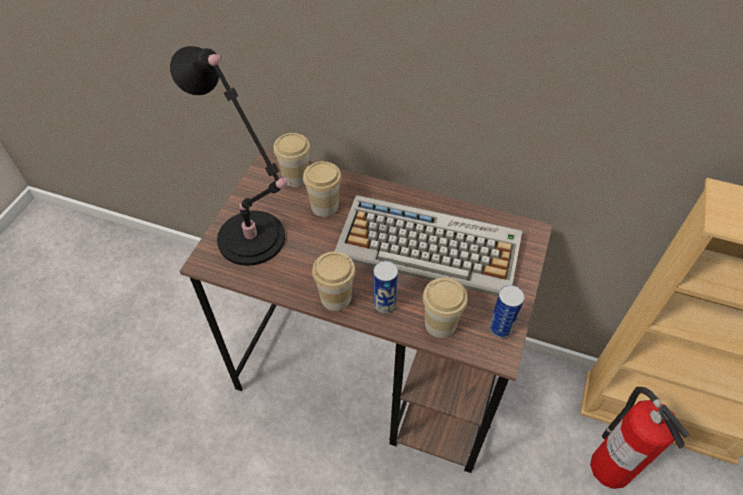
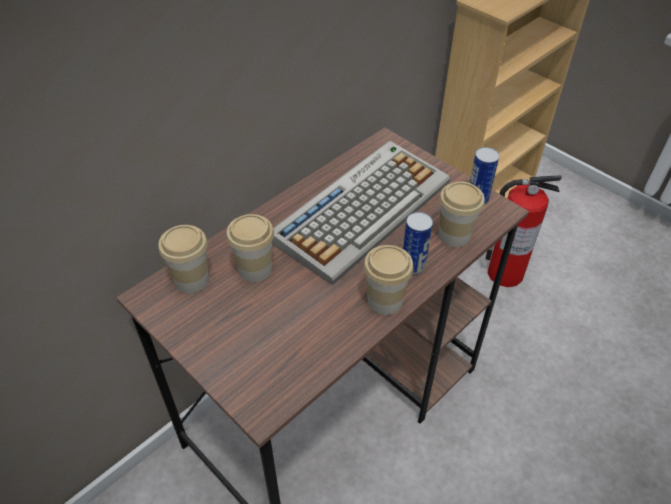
camera: 65 degrees left, 5 degrees down
(254, 242) = (264, 349): black table lamp -> none

